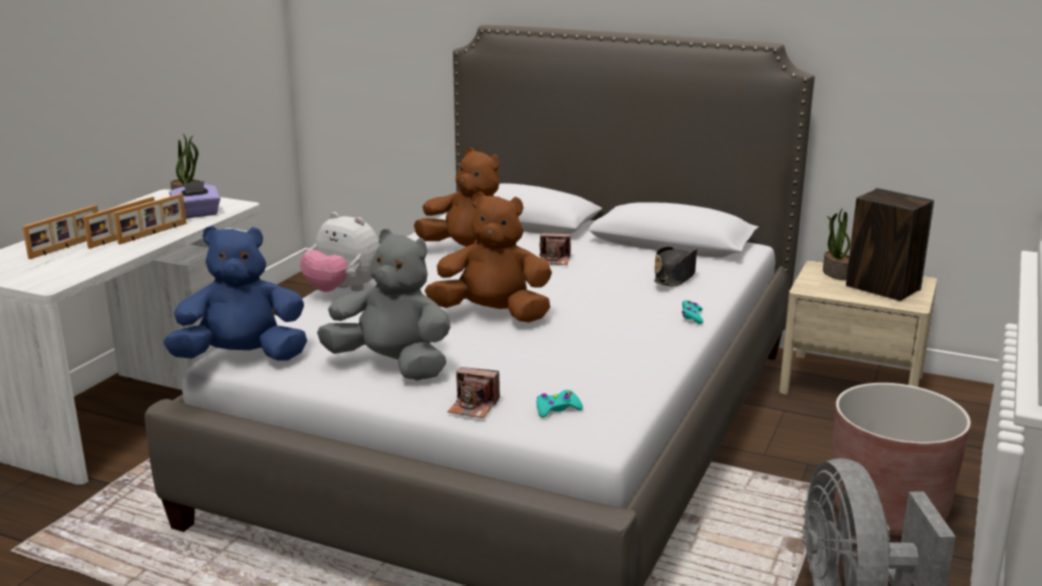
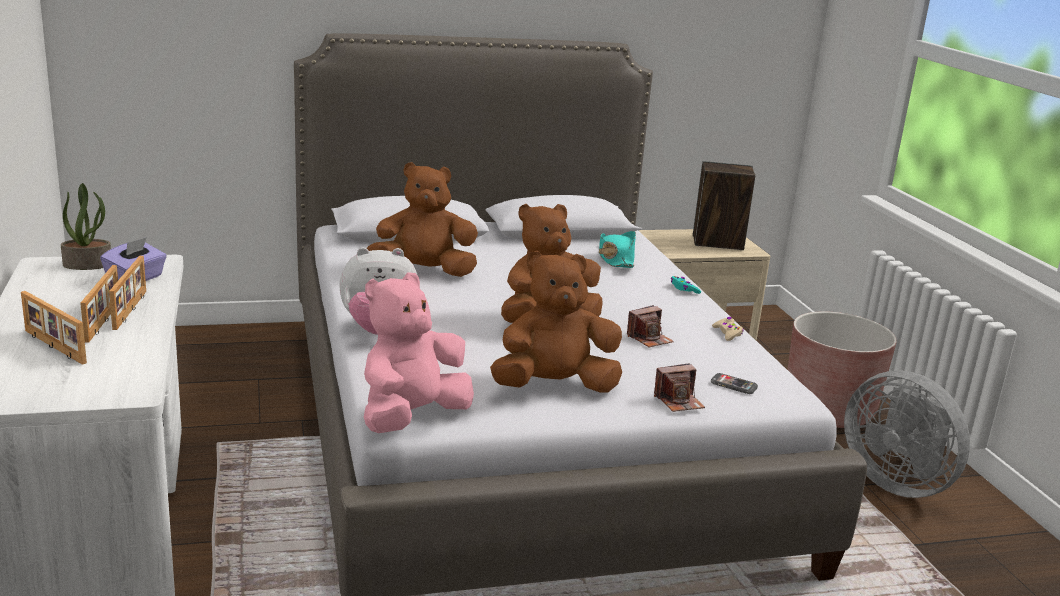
camera: 40 degrees left, 0 degrees up
(66, 247) = (53, 347): picture frame -> picture frame turned 135 degrees clockwise
(242, 357) = (411, 418): blue plush toy -> pink plush toy
(392, 366) = (554, 387): grey plush toy -> brown plush toy
(555, 260) = (504, 263): camera -> camera (649, 339)
(557, 409) = (733, 385): turquoise game controller -> phone
(652, 365) = (727, 333): none -> beige game controller
(675, 276) = (616, 259): black hat -> turquoise hat
(835, 273) = (672, 237): potted plant -> none

